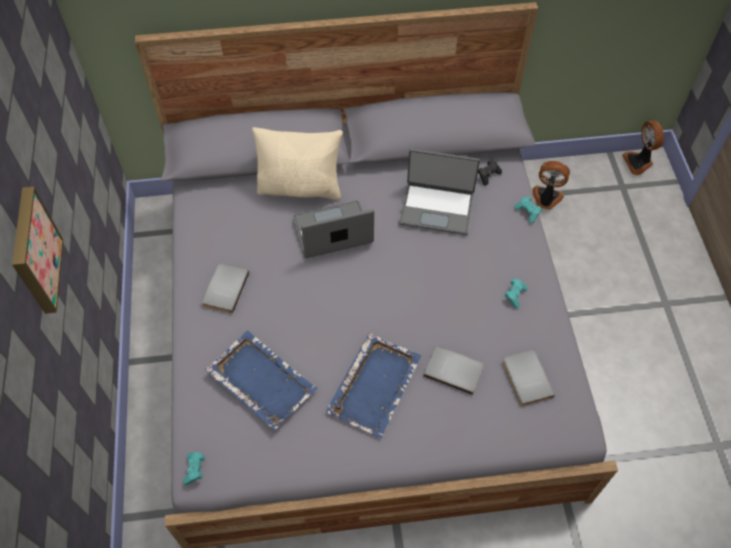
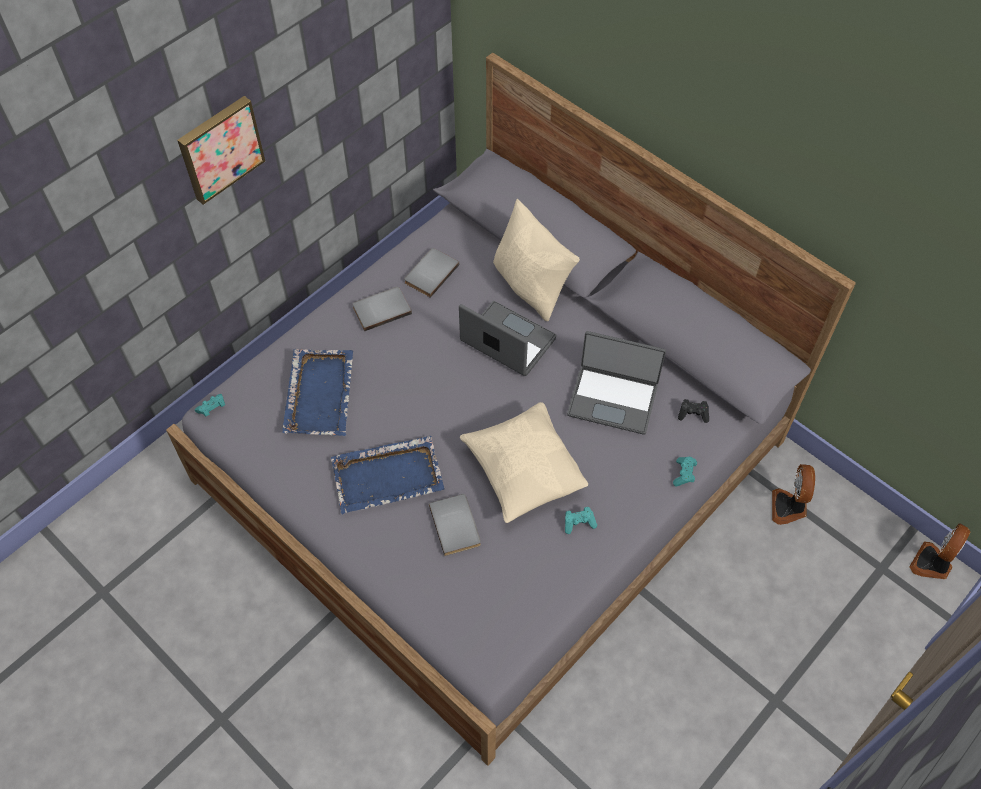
camera: 50 degrees right, 0 degrees up
(437, 208) = (613, 399): laptop -> laptop turned 45 degrees counterclockwise
(447, 299) = (523, 473): none -> beige pillow
(525, 379) = (497, 588): grey book -> grey book (430, 273)
(546, 199) = (789, 507): fan -> fan turned 150 degrees counterclockwise

